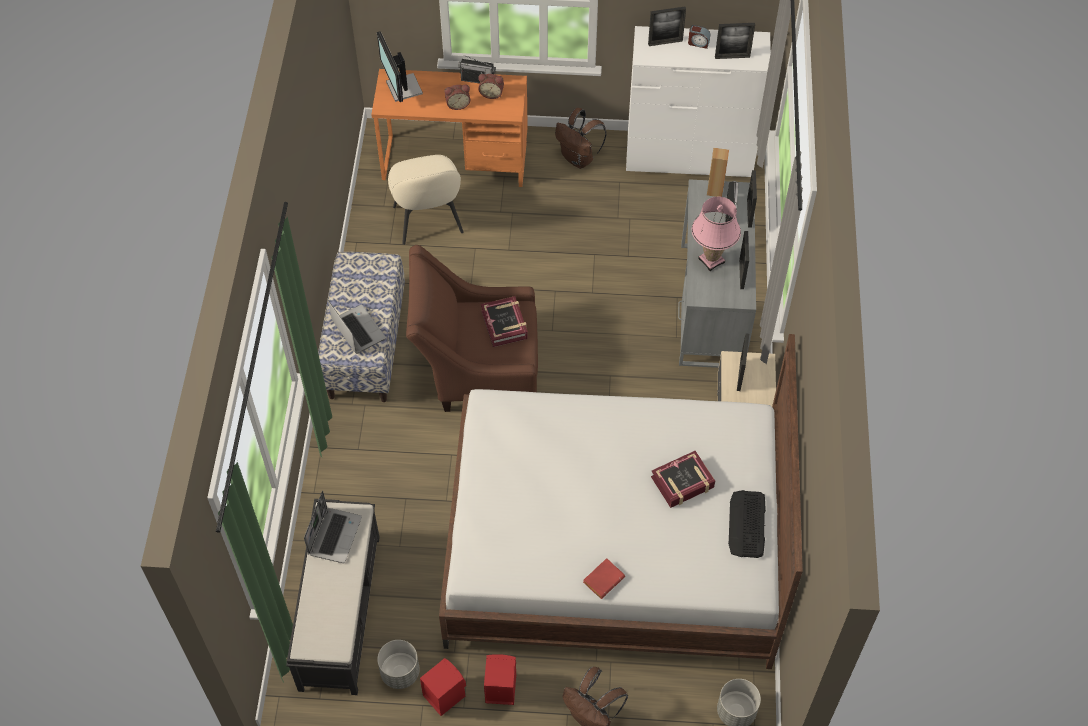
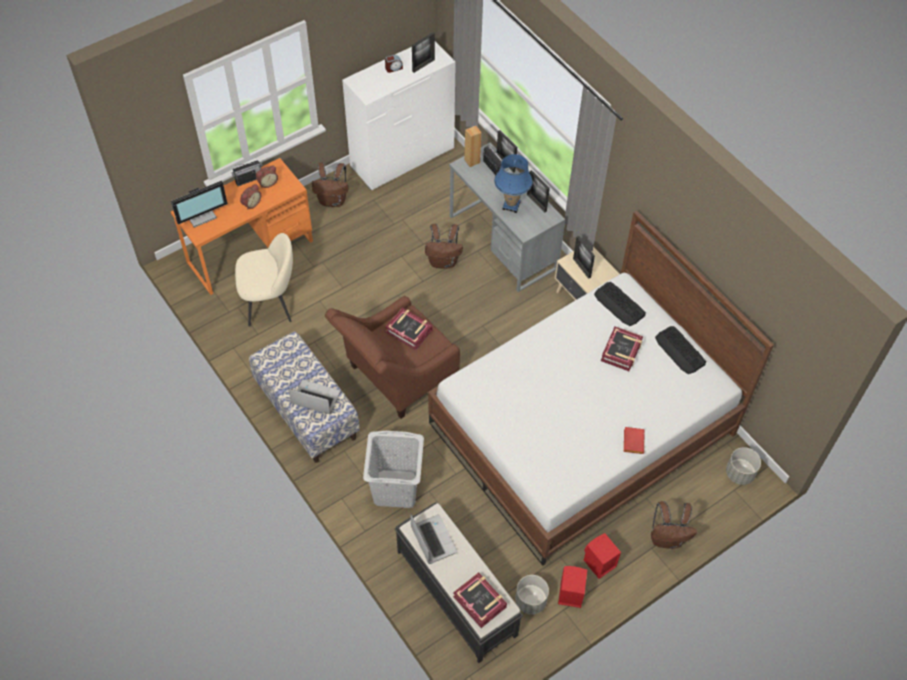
camera: 40 degrees left, 0 degrees up
(321, 624) = (480, 601): none -> book
(376, 474) = (395, 489): none -> grey laundry basket
(402, 88) = (201, 215): monitor -> monitor turned 60 degrees counterclockwise
(428, 221) = (270, 303): beige chair -> beige chair turned 45 degrees counterclockwise
(632, 286) = (443, 261): none -> brown backpack
(665, 42) = (372, 79): picture frame -> none
(711, 260) = (511, 205): pink table lamp -> blue table lamp
(728, 434) = (619, 304): none -> keyboard

